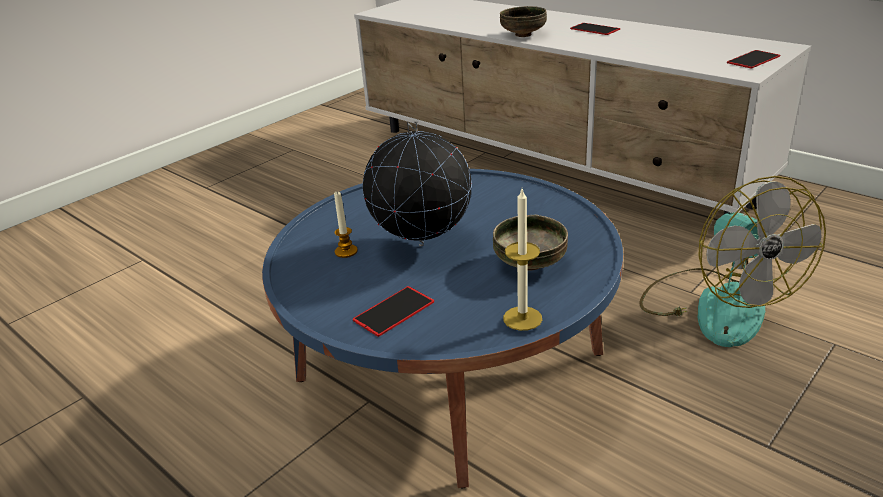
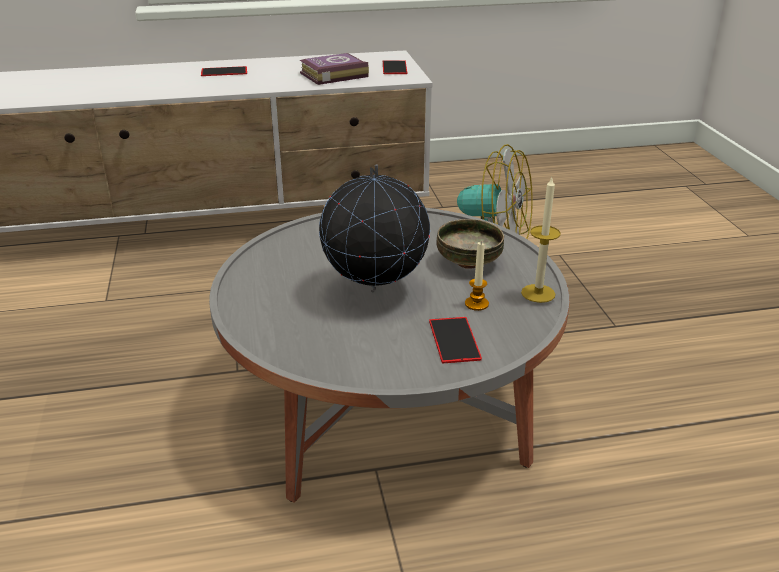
camera: 55 degrees left, 0 degrees up
(346, 251) = (326, 327): candle -> candle (476, 304)
(450, 366) = (389, 405): blue coffee table -> grey coffee table
(523, 35) = (169, 91): bowl -> none
(676, 52) = (332, 75): none -> book

